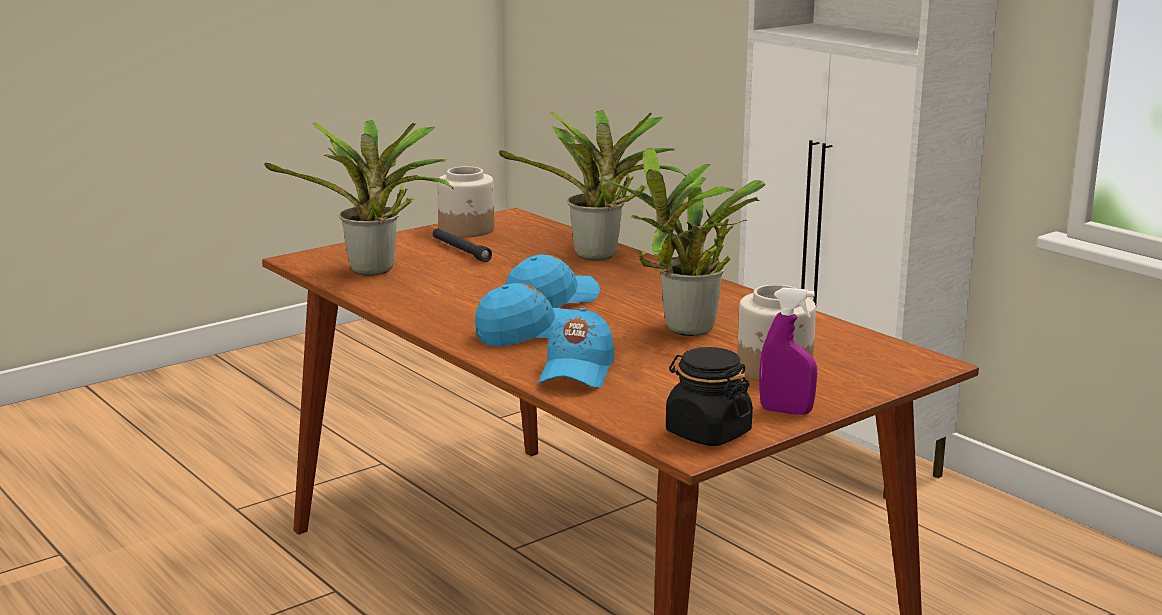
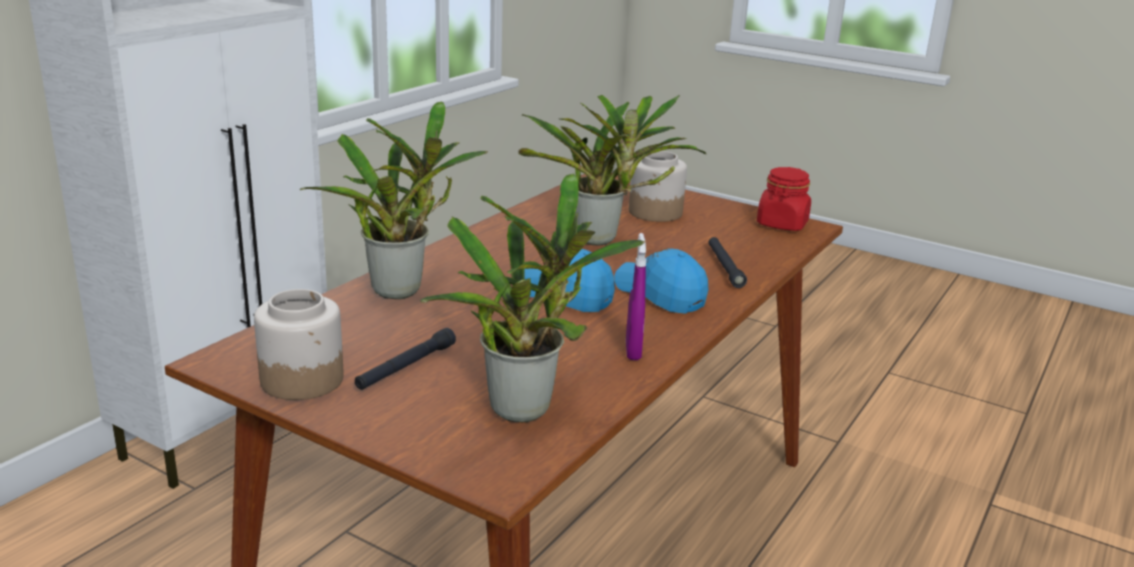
camera: 110 degrees left, 5 degrees up
(577, 372) = (724, 267): blue cap -> black flashlight
(707, 433) = (782, 224): black jar -> red jar
(786, 411) = (724, 208): purple spray bottle -> purple spray bottle (633, 351)

